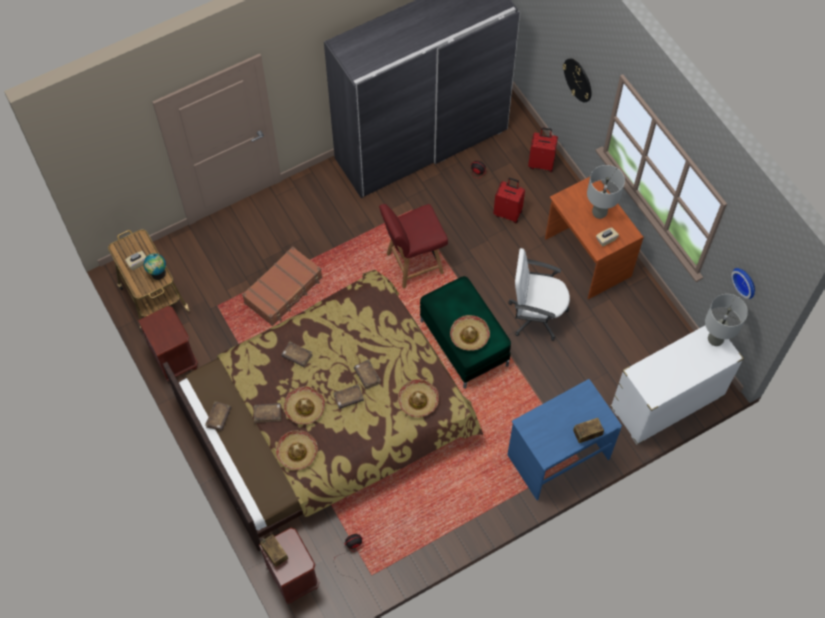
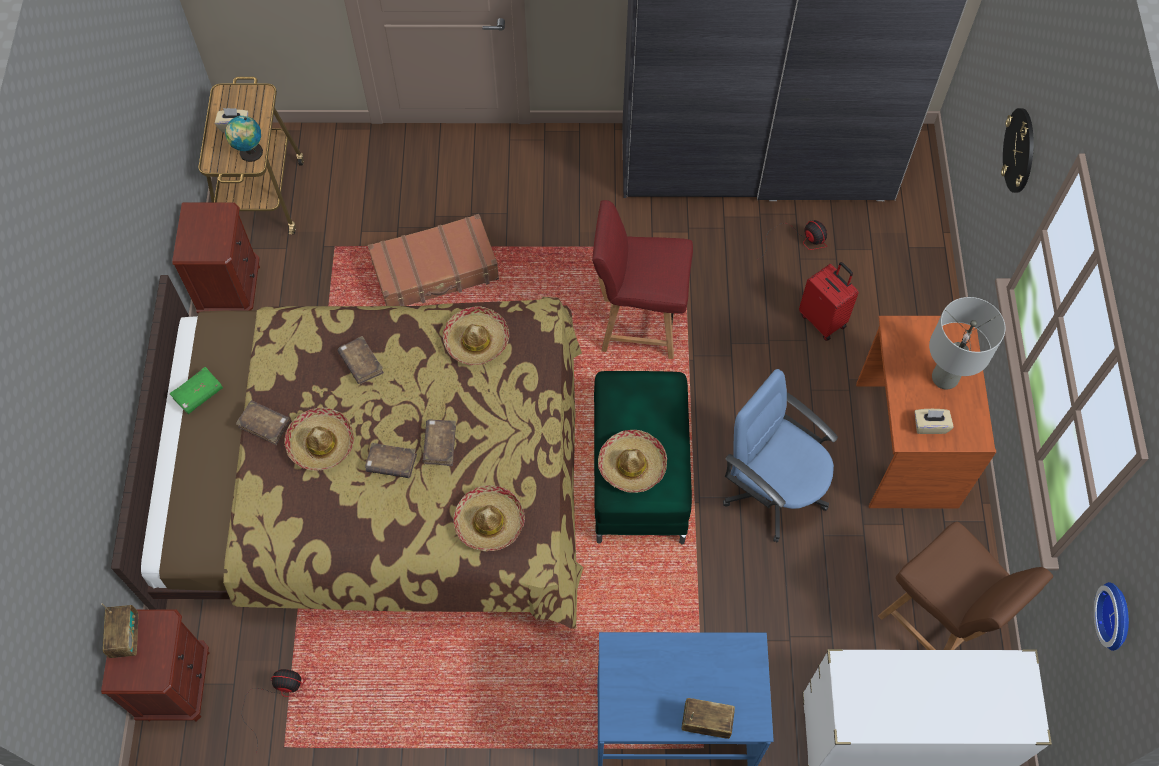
camera: 30 degrees right, 0 degrees up
(219, 417) = (198, 394): brown book -> green book
(297, 452) = (267, 502): hat -> hat (476, 340)
(536, 314) = (773, 489): white office chair -> blue office chair
(541, 163) = (917, 273): red suitcase -> none
(653, 338) = (936, 622): none -> brown chair
(715, 339) = (1018, 683): grey table lamp -> none

